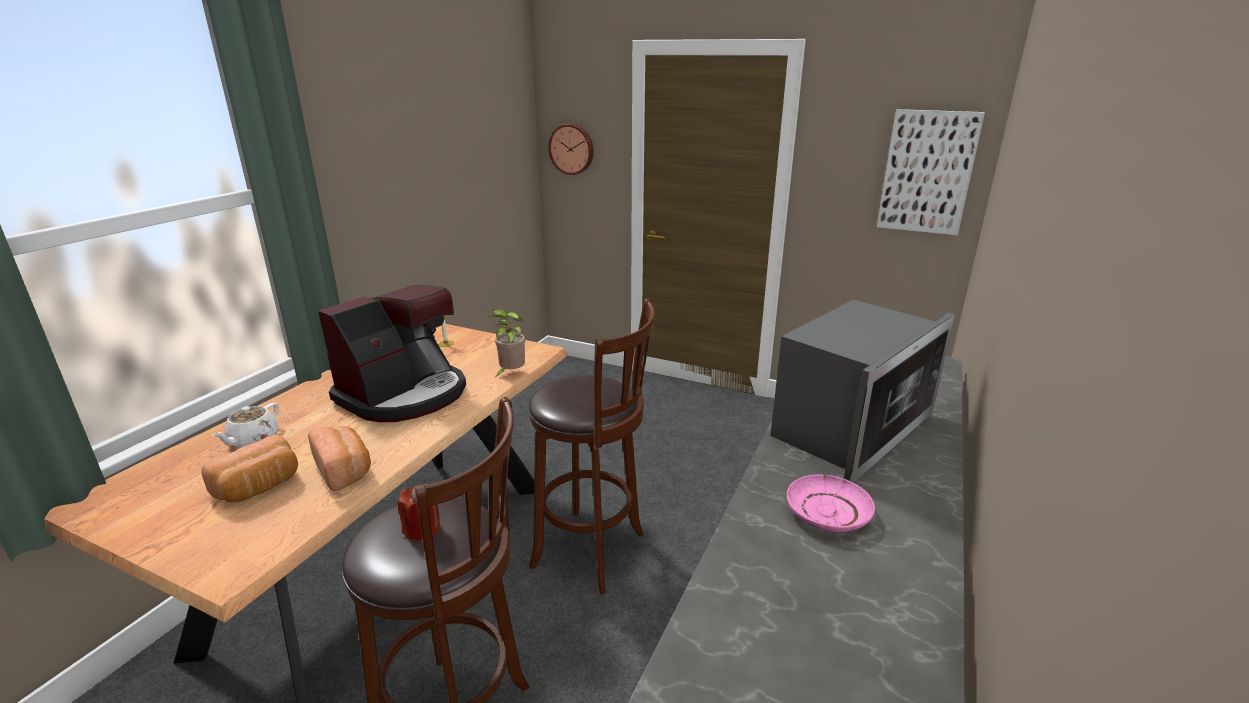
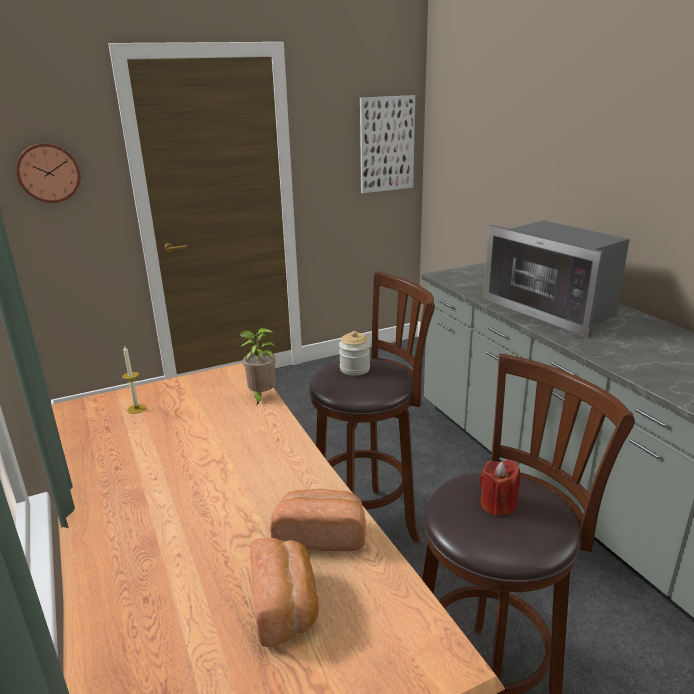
camera: 50 degrees left, 0 degrees up
(253, 440) = (162, 592): white teapot -> none
(405, 395) = (213, 461): coffee machine -> none
(587, 386) = (354, 369): none -> jar
(827, 513) = (637, 347): pink plate -> none
(850, 428) = (552, 309): microwave -> microwave turned 150 degrees clockwise

